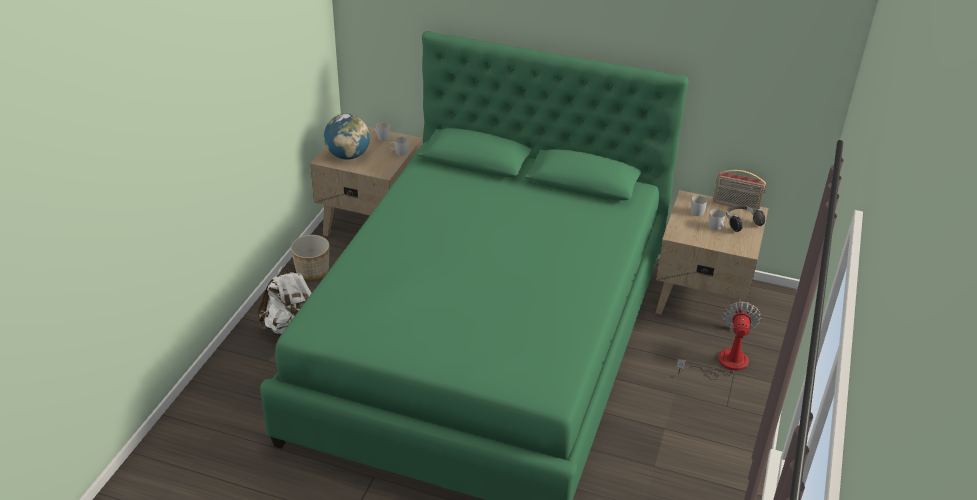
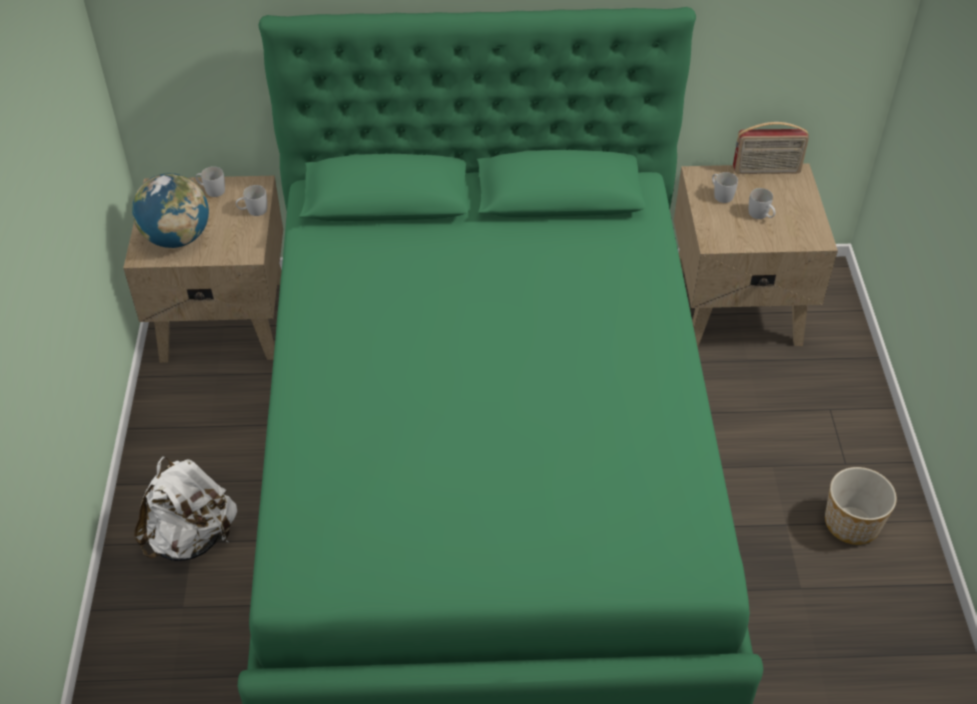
camera: 20 degrees left, 10 degrees up
(312, 270) = (173, 429): planter -> planter (851, 524)
(723, 363) = (810, 399): fan -> none
(741, 223) = (788, 198): headphones -> none

